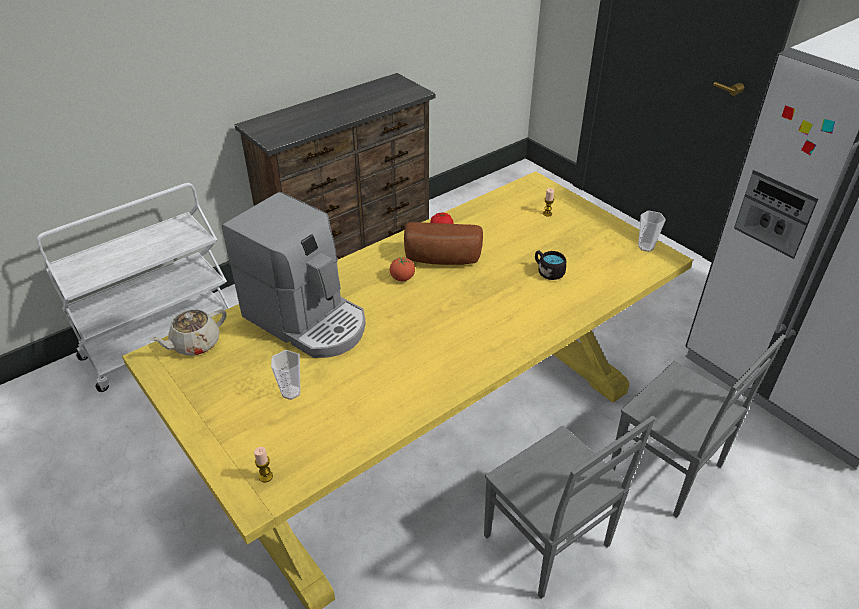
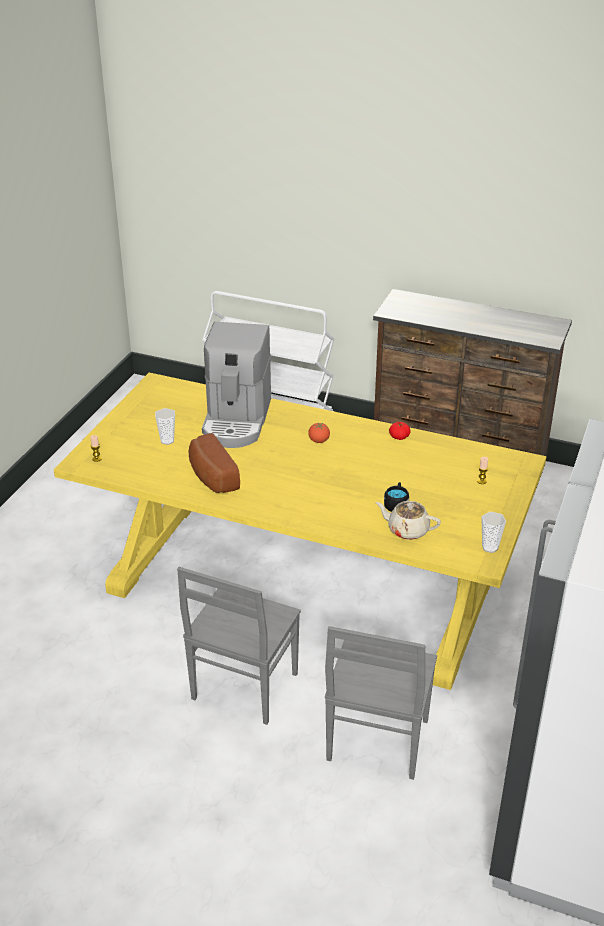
camera: 60 degrees right, 5 degrees down
(195, 344) = (178, 390): beige teapot -> beige teapot (407, 530)
(442, 259) = (359, 450): bread -> bread (211, 477)

